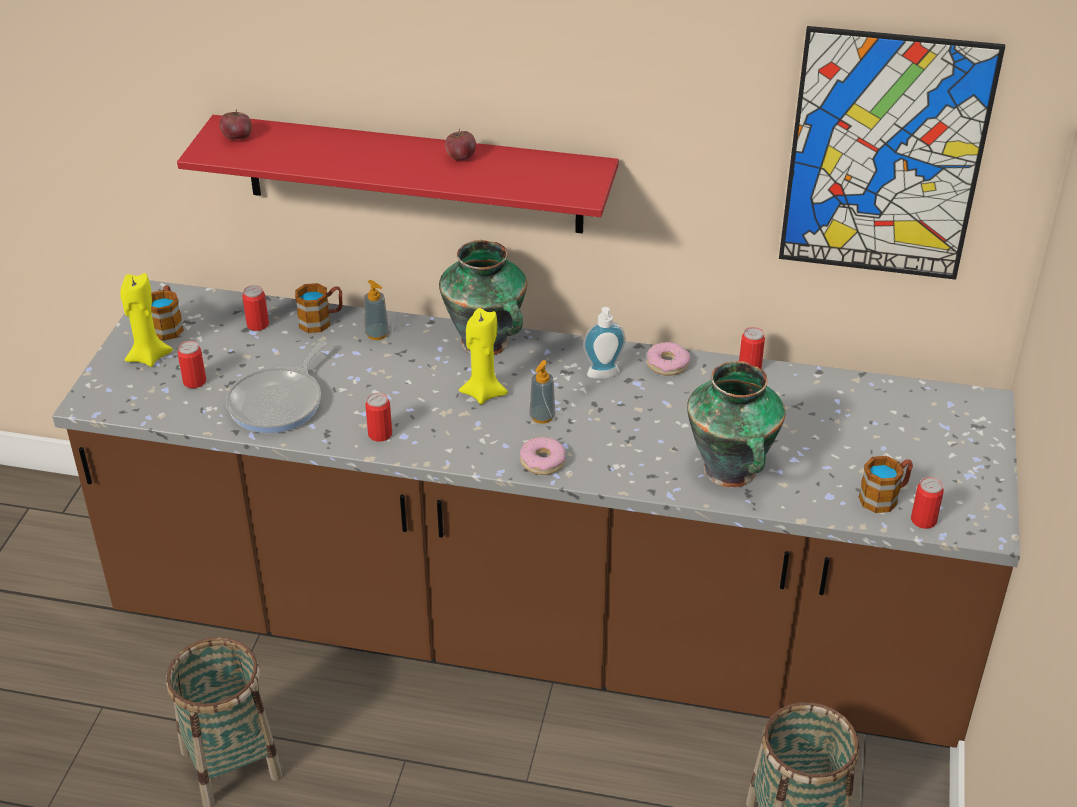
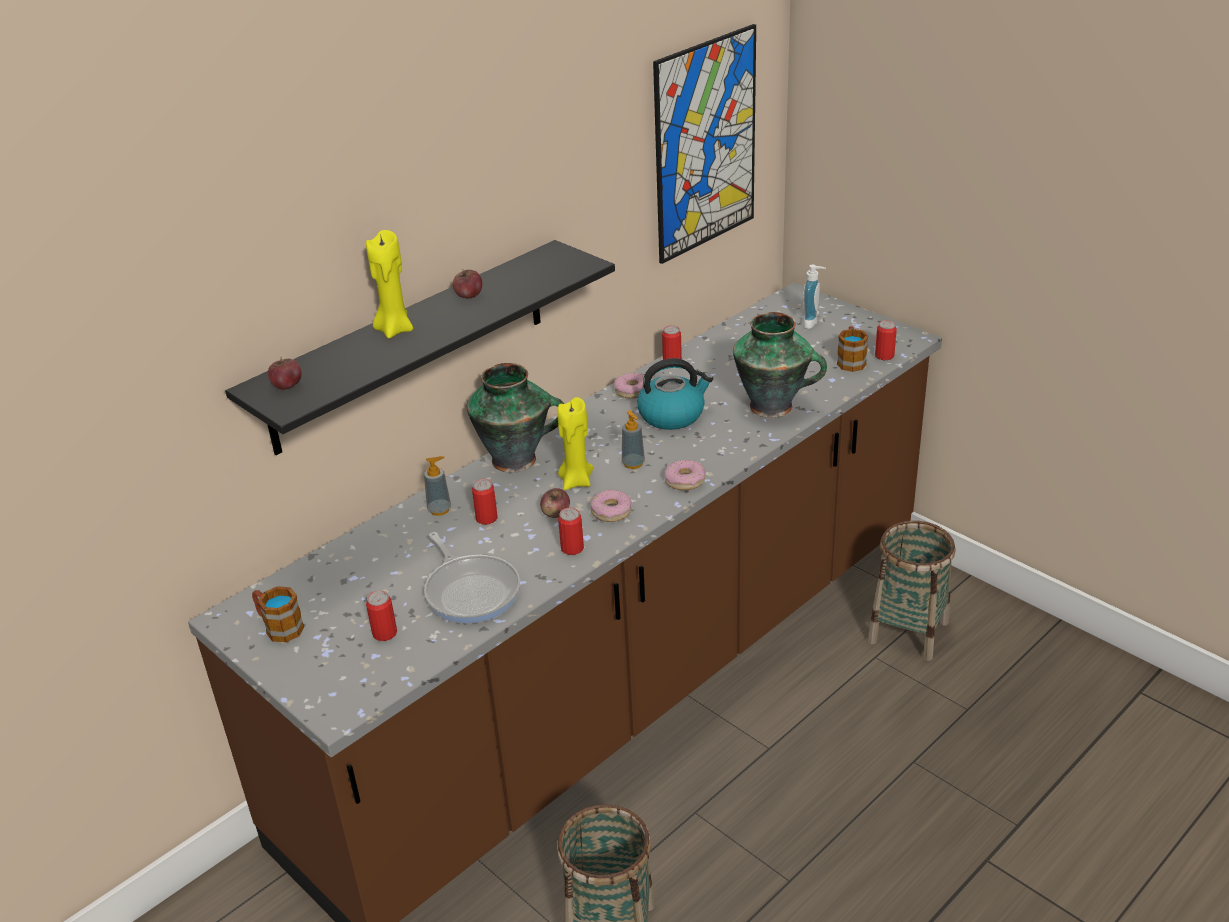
camera: 55 degrees left, 5 degrees down
(148, 357) = (313, 653): yellow candle -> yellow candle (394, 330)
(257, 325) = (346, 571): can -> can (486, 518)
(321, 321) = (384, 533): mug -> none
(413, 174) = (410, 346): red shelf -> black shelf
(424, 402) = (556, 513): none -> apple
(454, 434) = (611, 511): none -> donut
(604, 376) = (616, 421): soap dispenser -> soap dispenser (813, 323)
(649, 408) = (672, 415): none -> kettle

